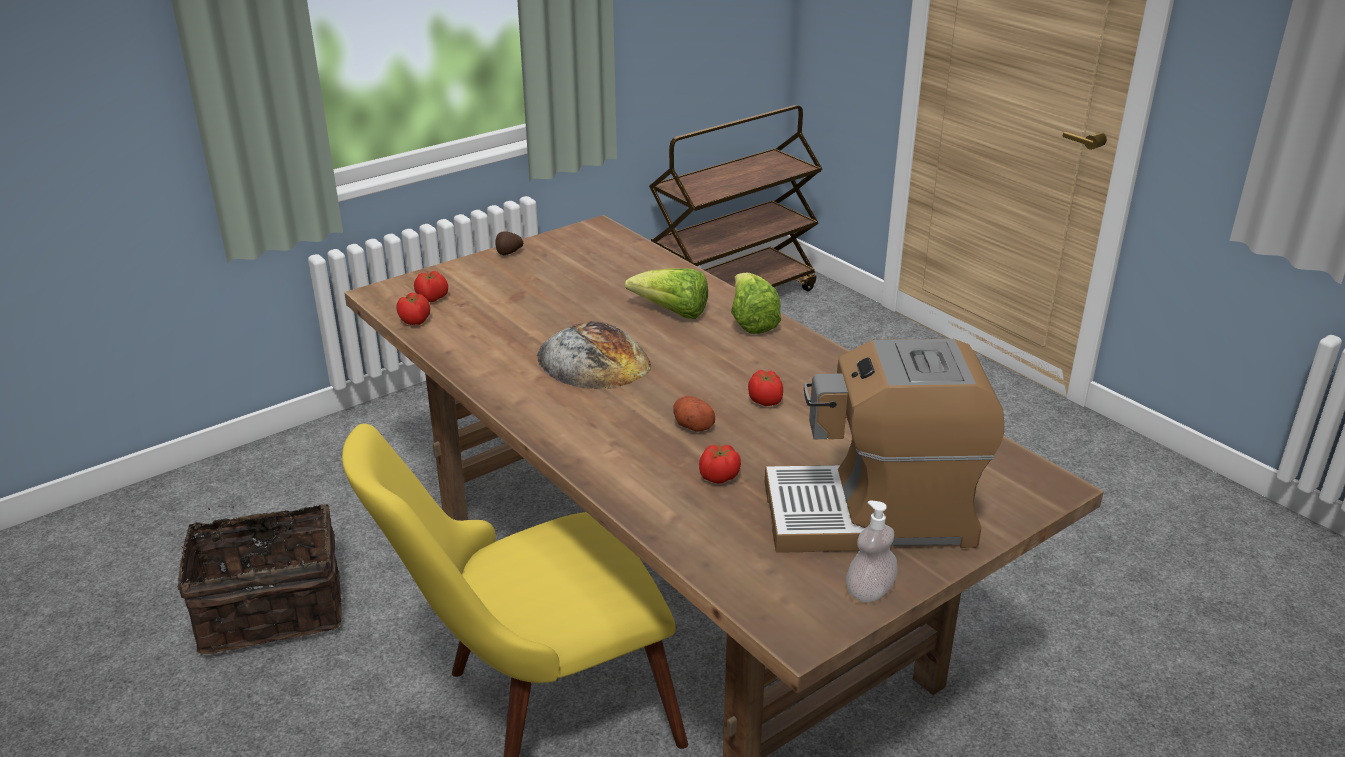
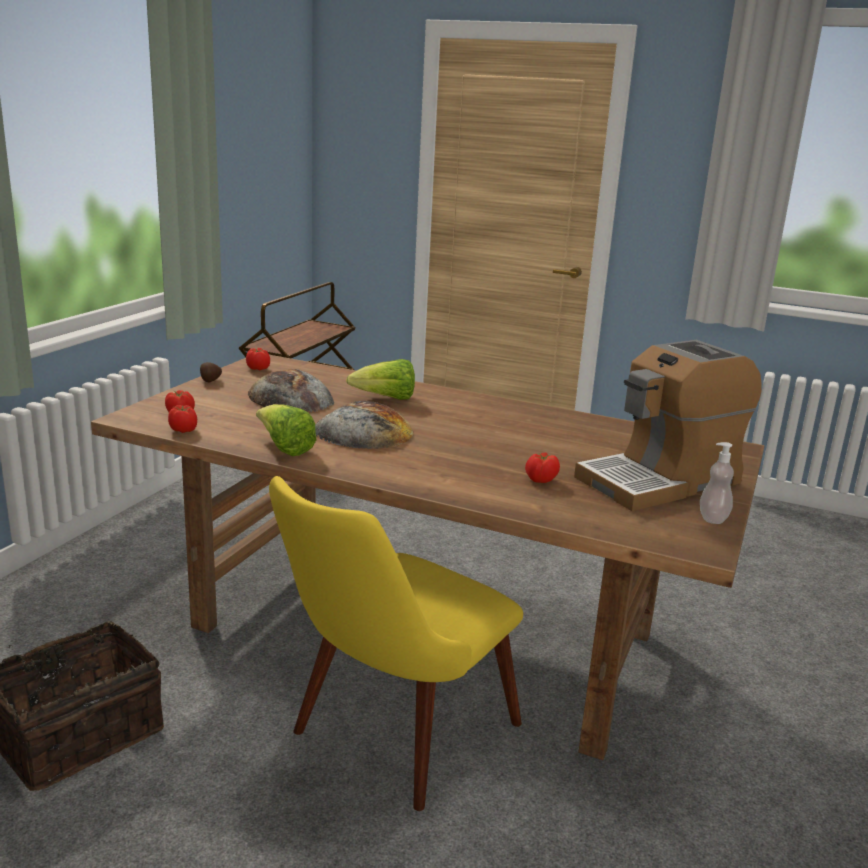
camera: 30 degrees left, 10 degrees down
(566, 293) = (290, 398): none -> bread
(692, 425) = (483, 455): potato -> none
(751, 322) = (447, 396): lettuce -> lettuce (284, 448)
(765, 401) = (514, 435): tomato -> tomato (258, 368)

